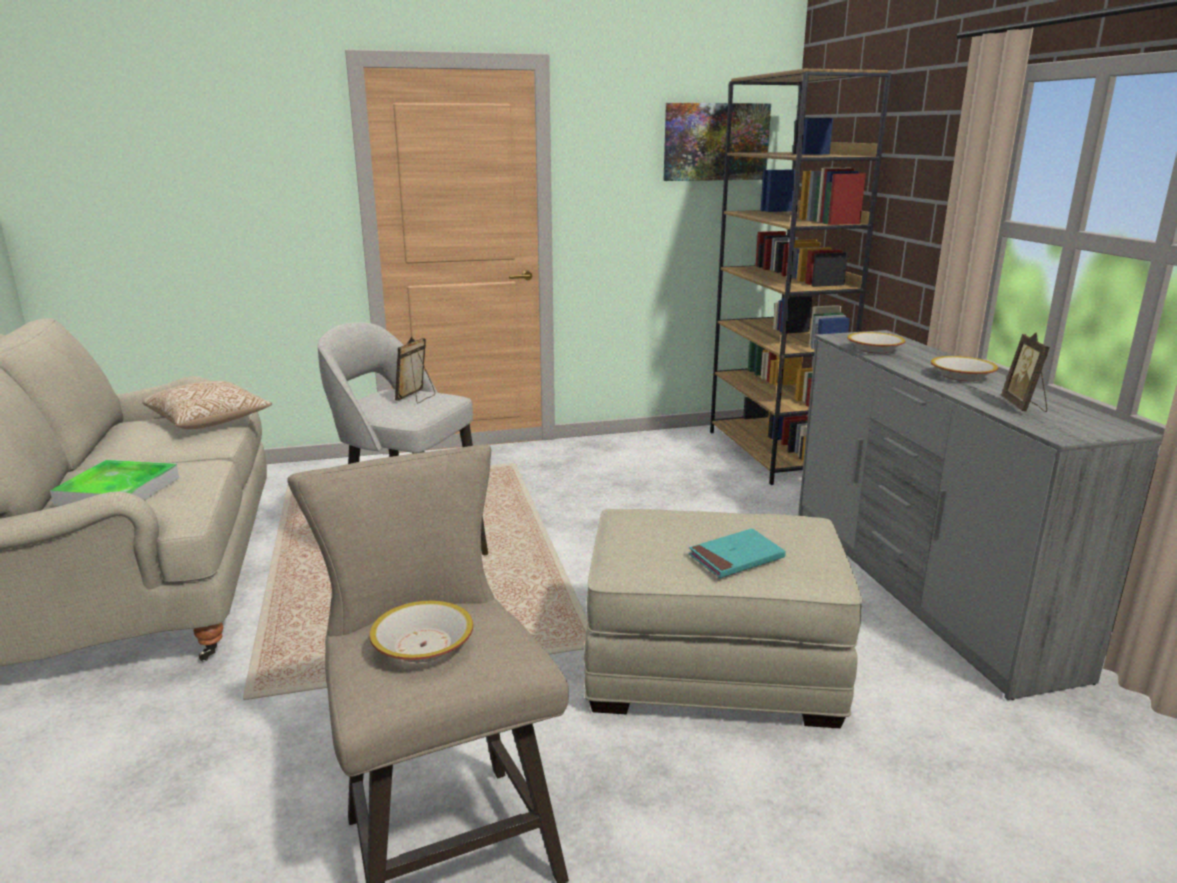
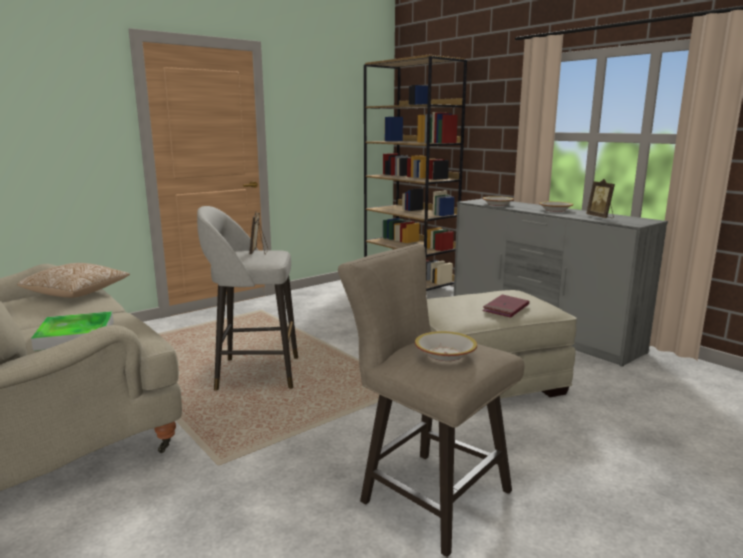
camera: 25 degrees left, 5 degrees down
(715, 142) = (354, 100): picture -> none
(736, 557) = (506, 308): turquoise book -> red book

